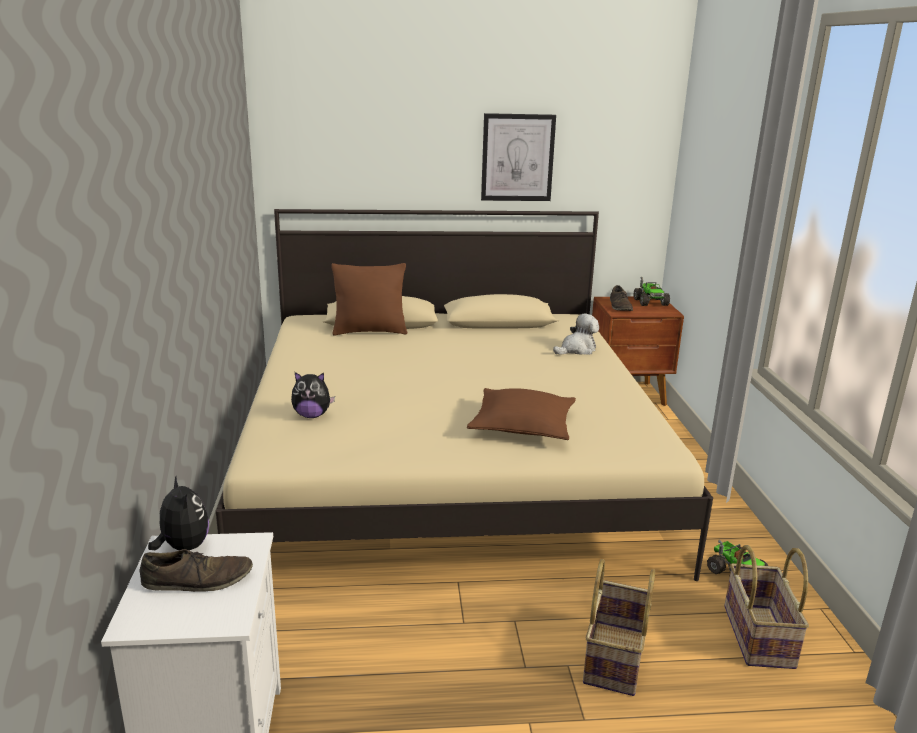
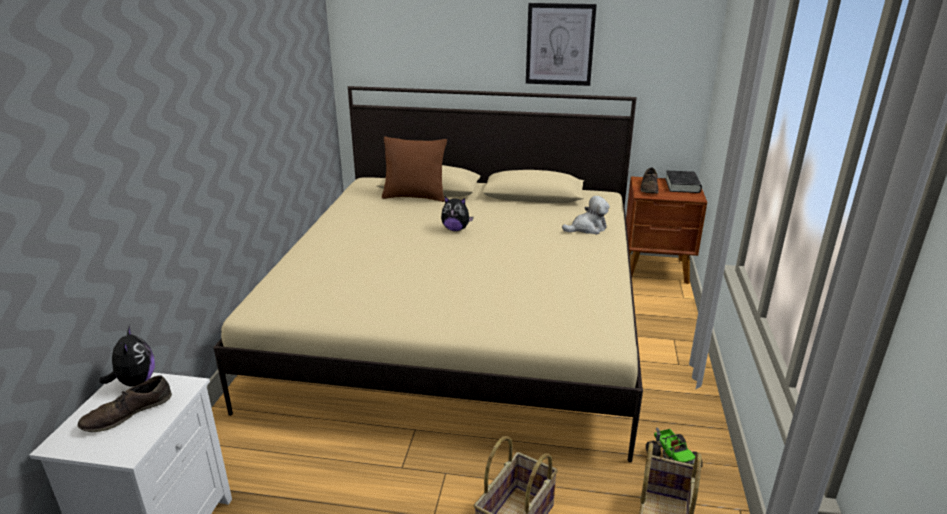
camera: 15 degrees right, 5 degrees up
(198, 580) = (127, 413): brown shoe -> brown shoe turned 135 degrees clockwise
(312, 415) = (319, 272): plush toy -> plush toy (456, 229)
(522, 426) = (489, 300): brown pillow -> none
(650, 302) = (682, 185): toy truck -> black book

